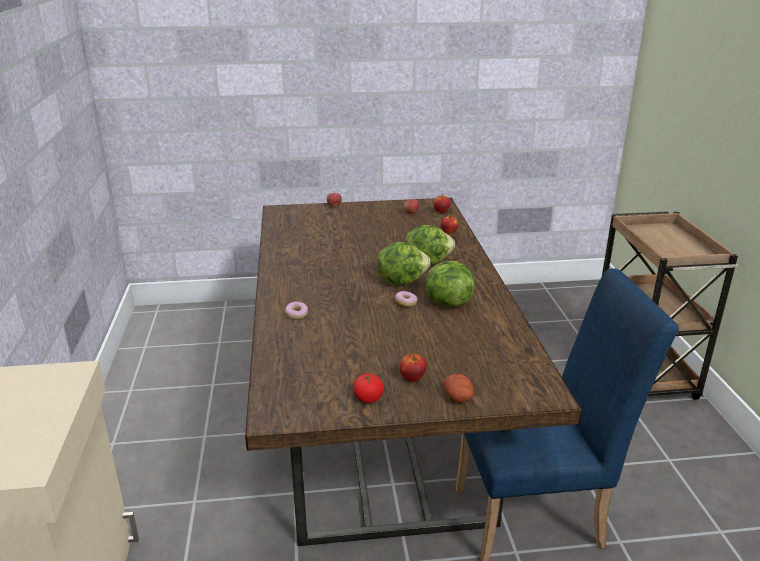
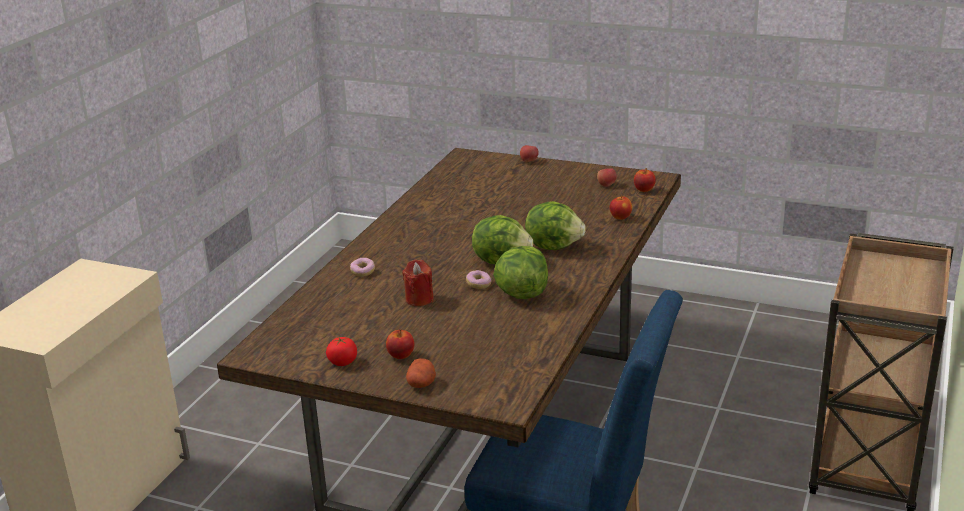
camera: 30 degrees right, 0 degrees up
(371, 326) = (419, 299): none -> red candle

